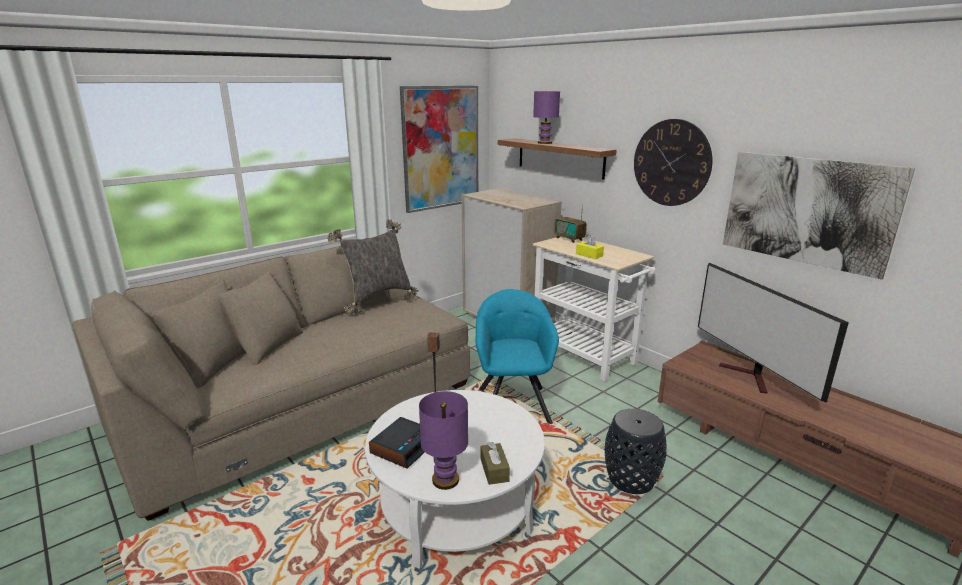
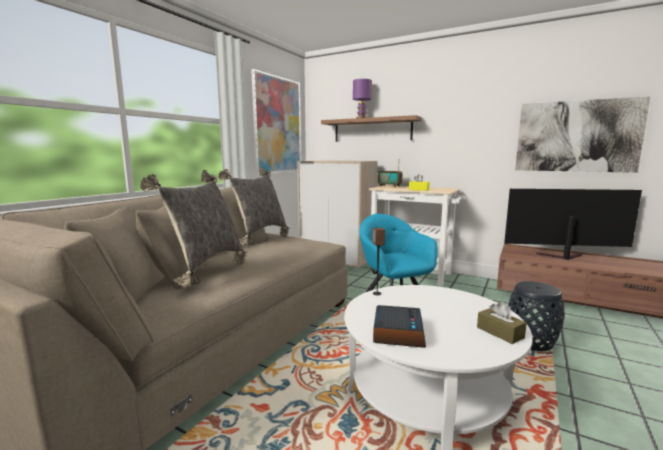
camera: 20 degrees left, 10 degrees down
(286, 349) = (204, 274): none -> pillow
(446, 480) = (471, 348): purple table lamp -> none
(671, 163) = (468, 119): wall clock -> none
(751, 377) = (561, 257): television -> television turned 135 degrees clockwise

